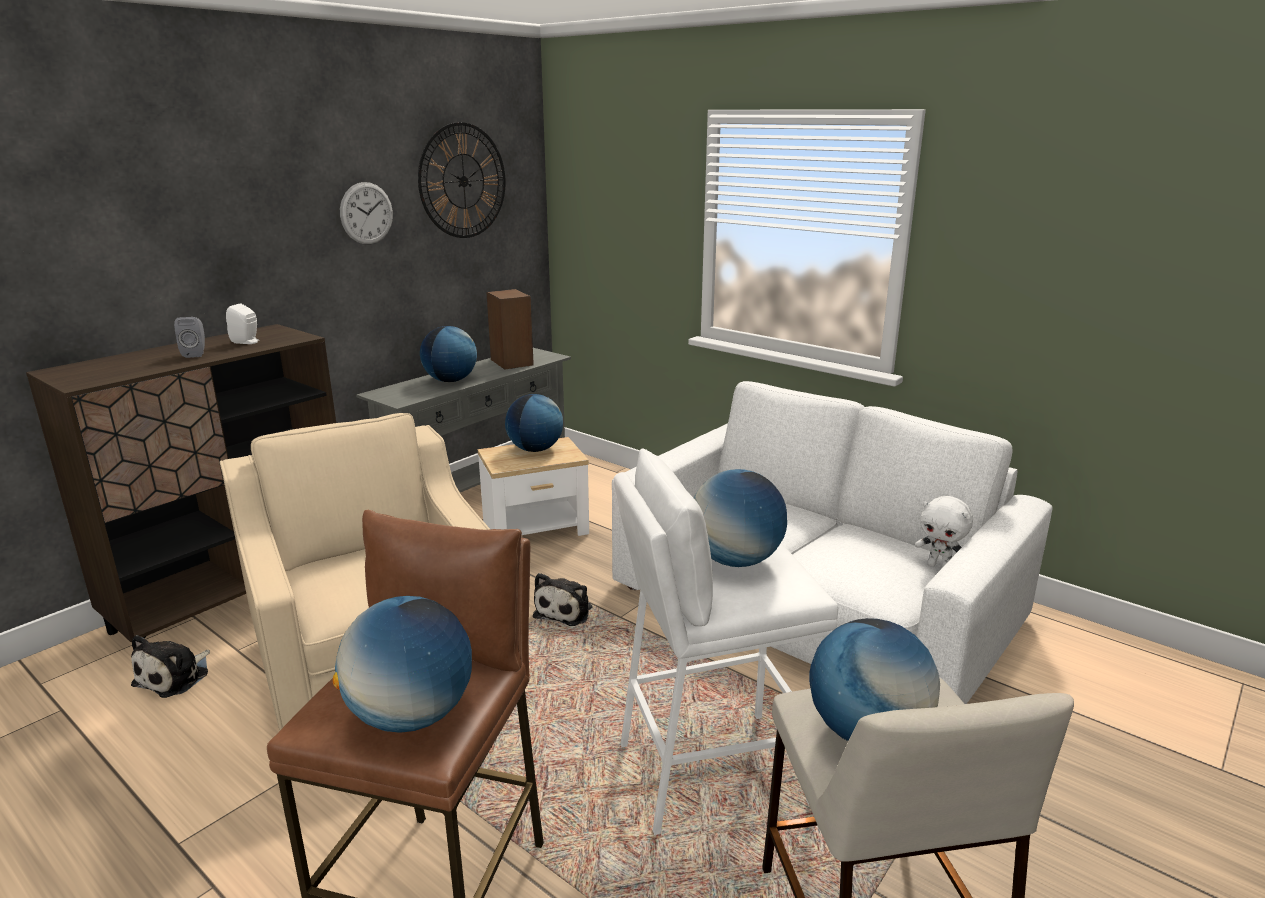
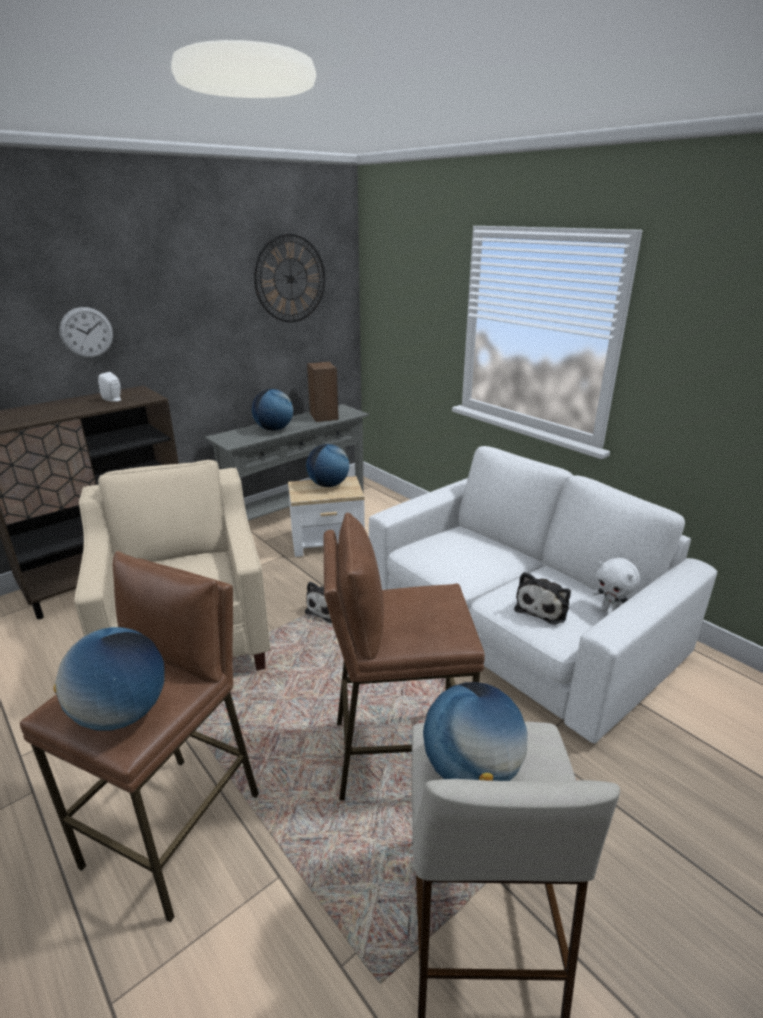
camera: 10 degrees right, 5 degrees up
(175, 677) = (55, 631): plush toy -> plush toy (543, 608)
(195, 354) = (74, 408): grey speaker -> none
(366, 213) = (213, 304): wall clock -> wall clock (86, 333)
(711, 772) = (397, 754): white stool -> brown stool
(735, 560) = (416, 604): globe -> none

